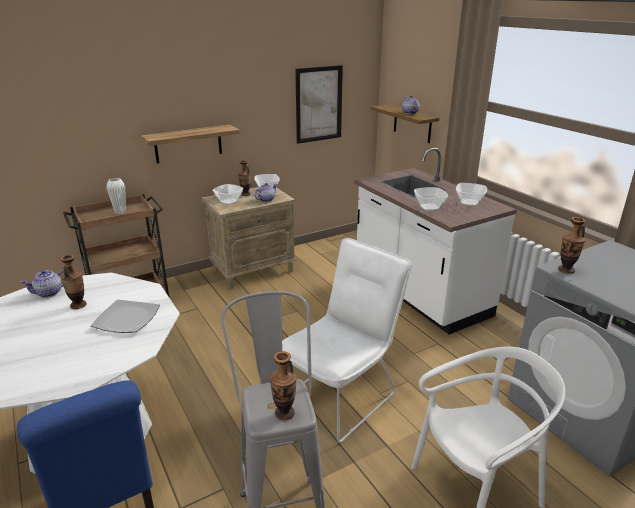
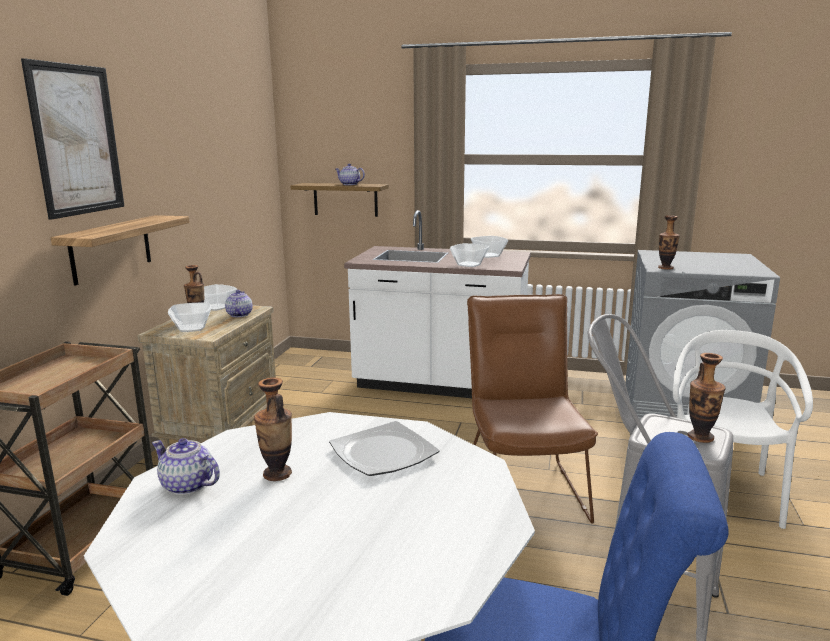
camera: 45 degrees left, 10 degrees down
(49, 293) = (187, 486): teapot -> teapot turned 105 degrees clockwise
(120, 212) = (64, 373): white vase -> none
(319, 104) = (235, 186): picture -> picture (76, 140)
(342, 393) = (522, 487): white chair -> brown chair

